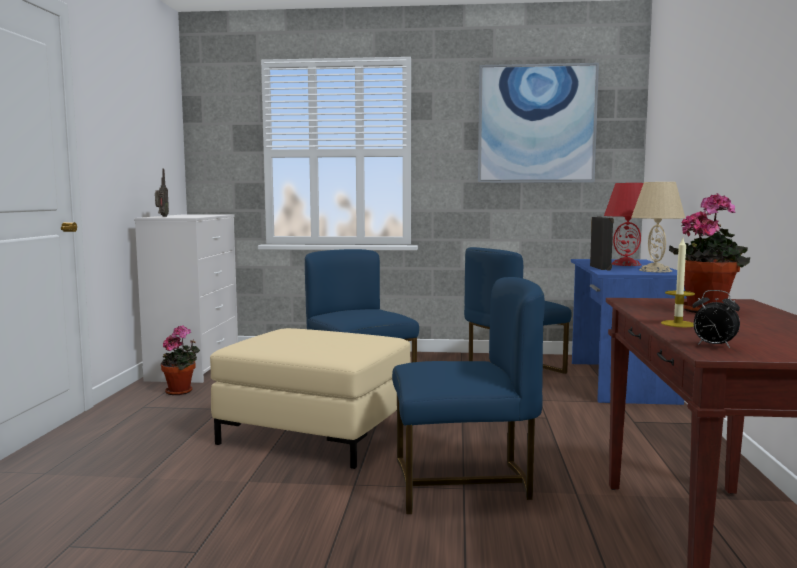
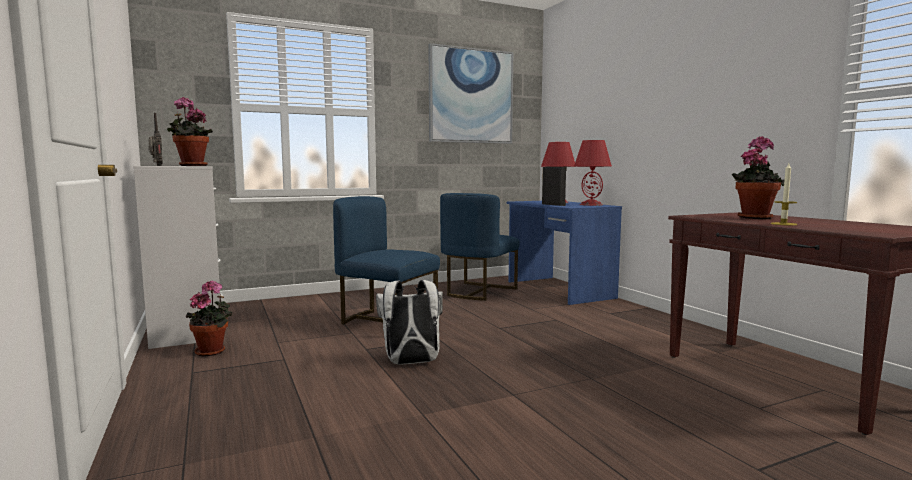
camera: 30 degrees left, 0 degrees up
(192, 216) = (190, 165): none -> potted plant
(314, 434) = (411, 363): beige ottoman -> white backpack
(463, 483) = (585, 375): blue chair -> none
(654, 270) = (591, 204): beige table lamp -> red table lamp
(713, 346) = (861, 231): alarm clock -> none

